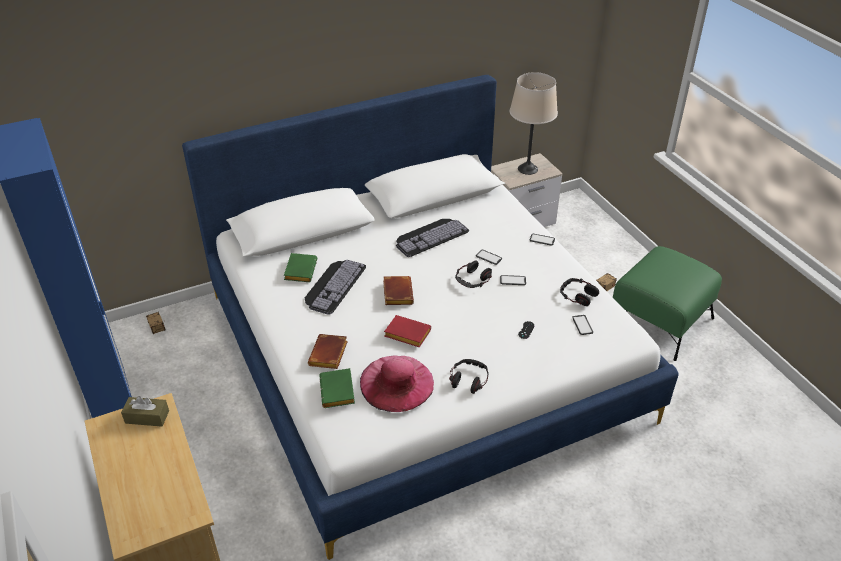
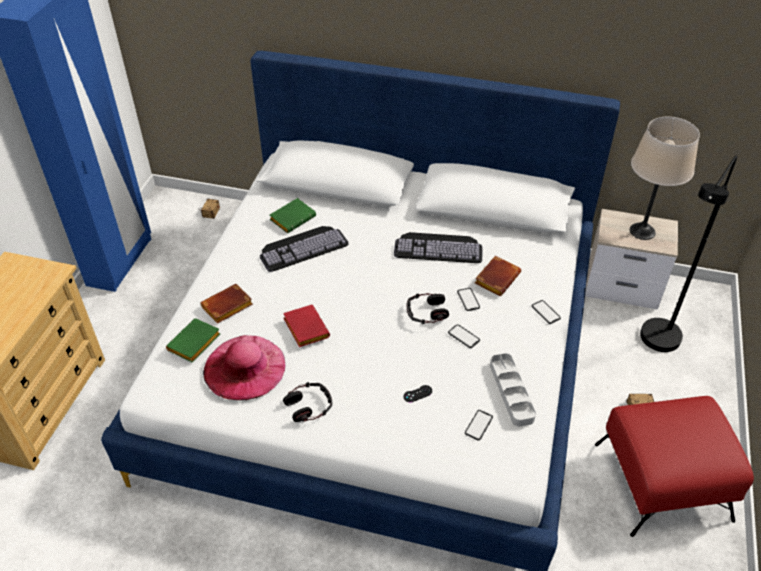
camera: 40 degrees right, 5 degrees up
(147, 417) = (39, 274): brown tissue box -> none
(396, 293) = (343, 285): brown book -> brown book (496, 278)
(576, 245) = (657, 345): none -> black floor lamp
(577, 295) = (511, 392): headphones -> grey tray
(659, 320) = (663, 481): green ottoman -> red ottoman

